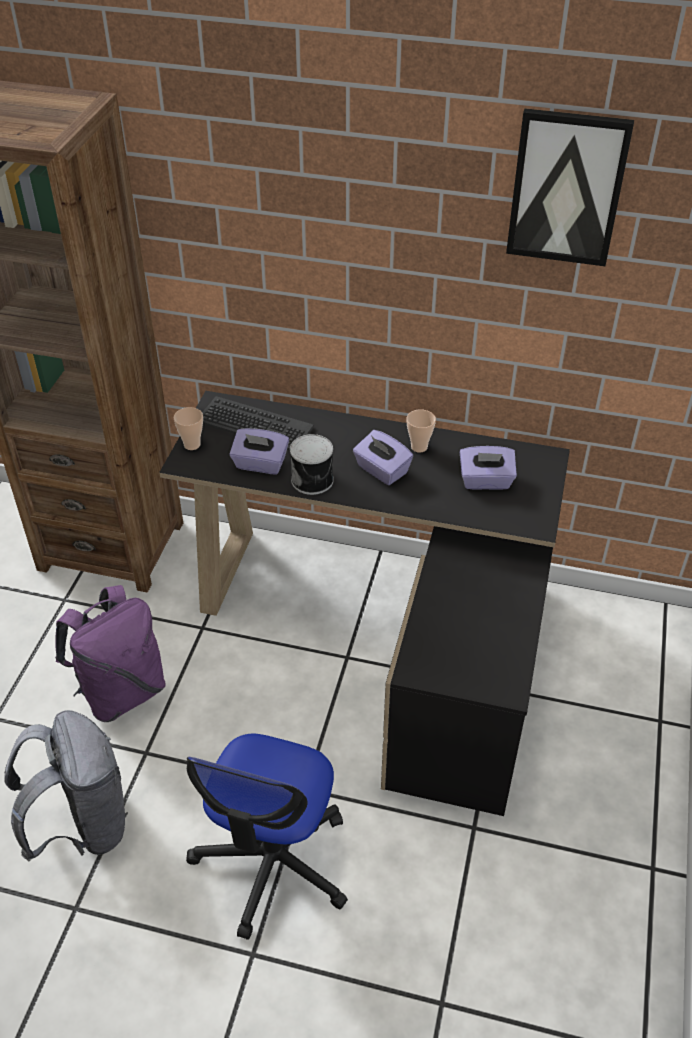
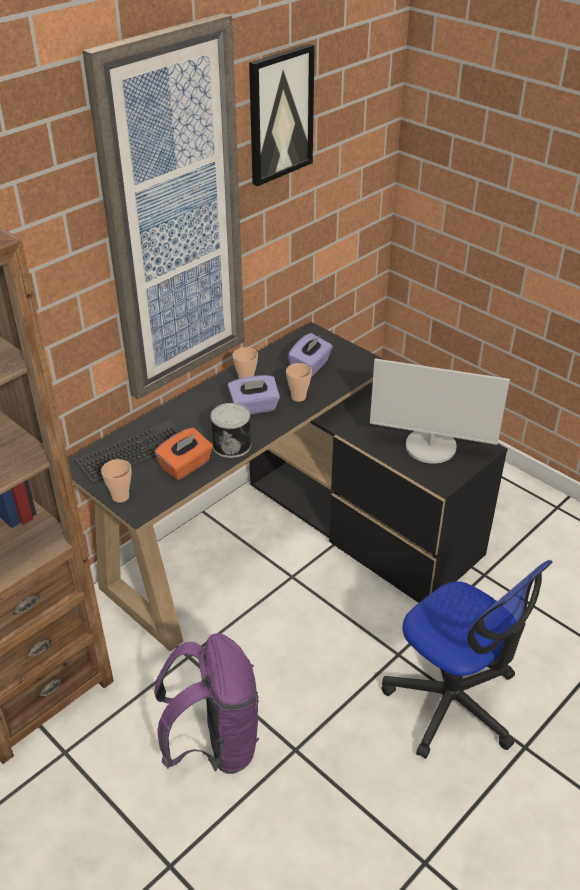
camera: 60 degrees left, 5 degrees down
(83, 825) = (342, 827): grey backpack -> none
(260, 464) = (186, 466): purple tissue box -> orange tissue box
(384, 234) = (173, 218): none -> picture
(425, 494) = (298, 397): none -> cup
(469, 640) = (431, 447): none -> monitor

